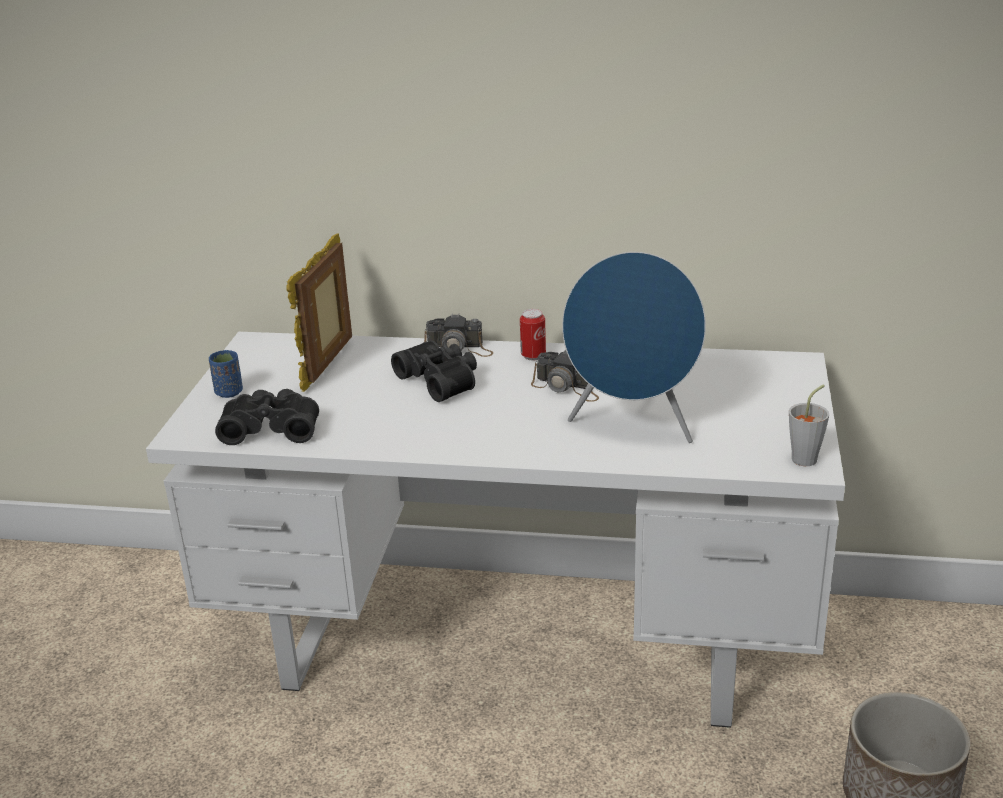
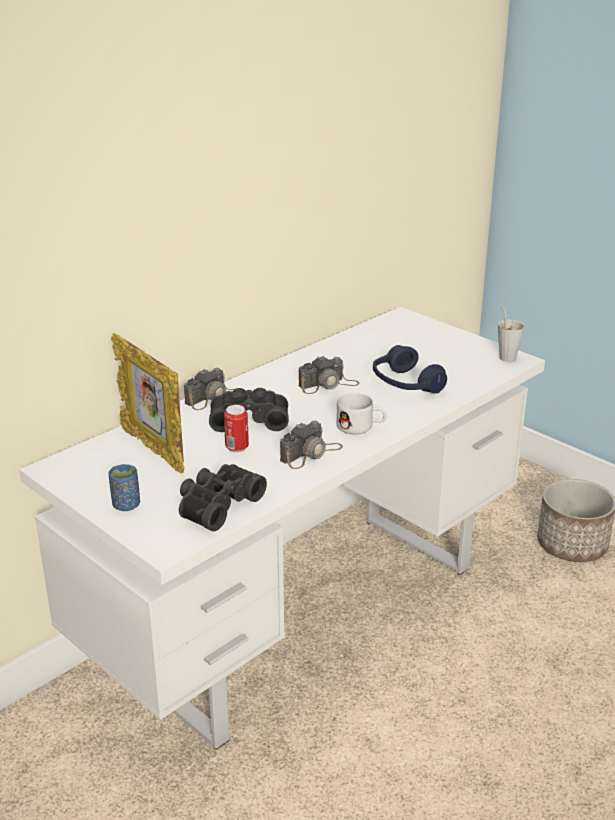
camera: 55 degrees left, 0 degrees up
(415, 433) = (311, 453): none -> camera
(502, 437) = (361, 427): none -> white mug
(533, 356) = (267, 378): can -> can (237, 448)
(633, 425) = (406, 384): blue speaker -> blue headphones

